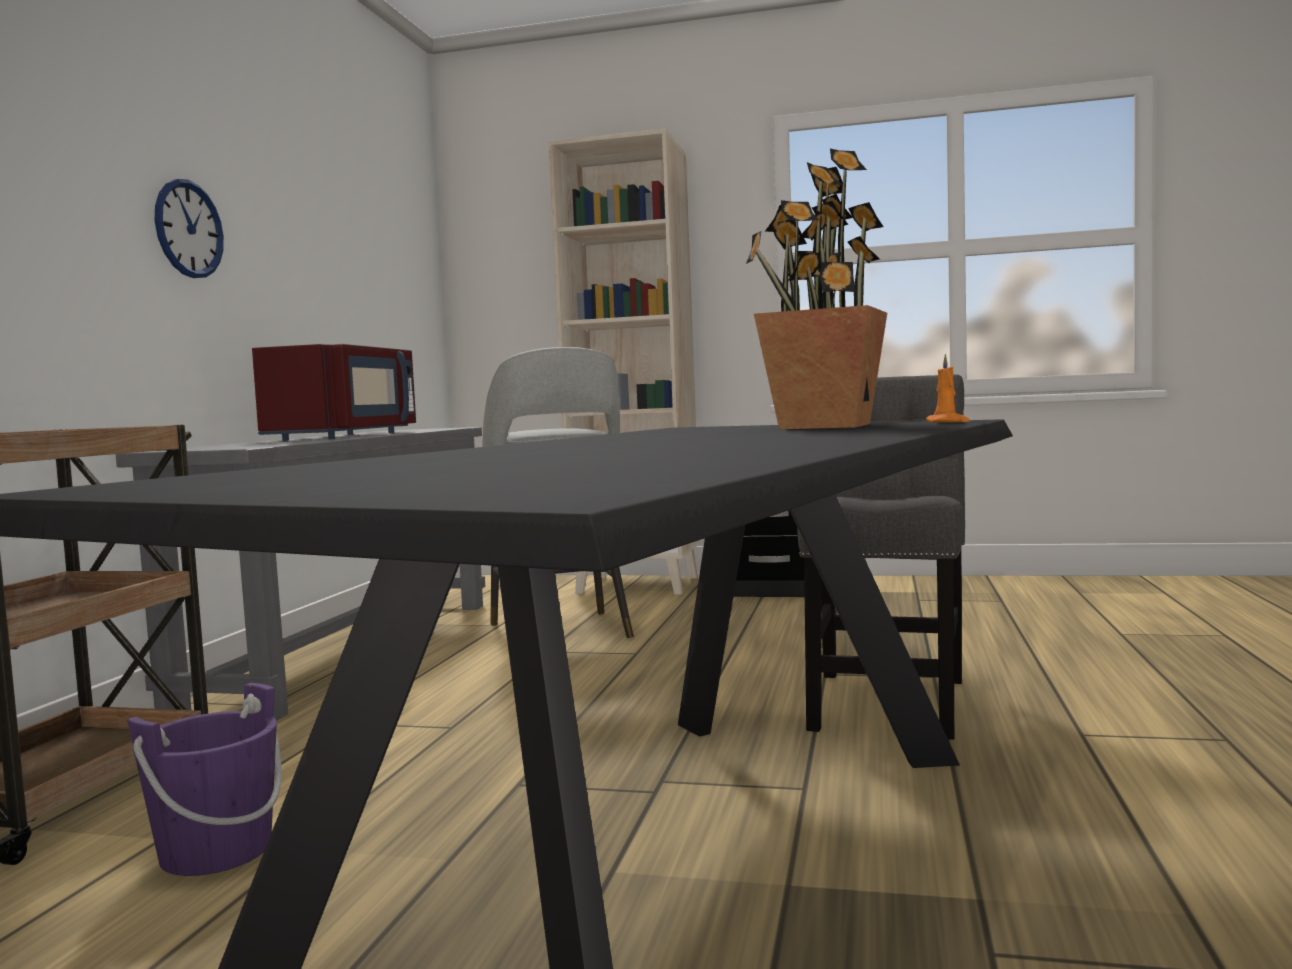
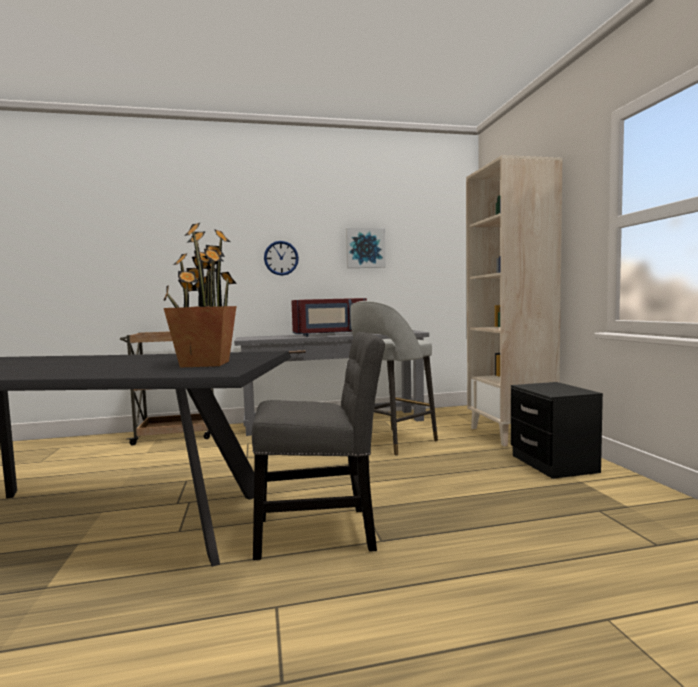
camera: 65 degrees right, 0 degrees up
(216, 851) = (135, 460): purple bucket -> none
(321, 238) = (365, 248): none -> picture
(948, 422) = (201, 372): orange candle -> none

